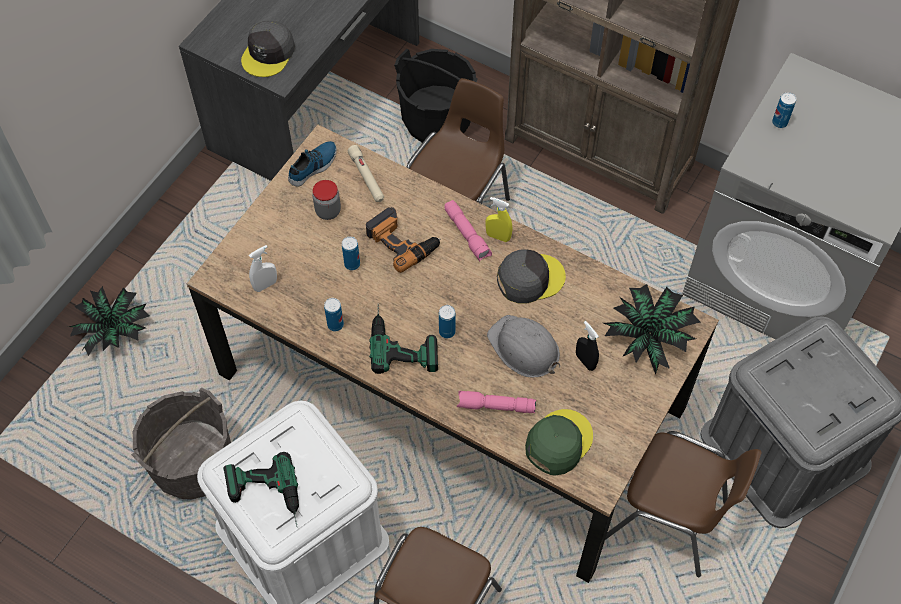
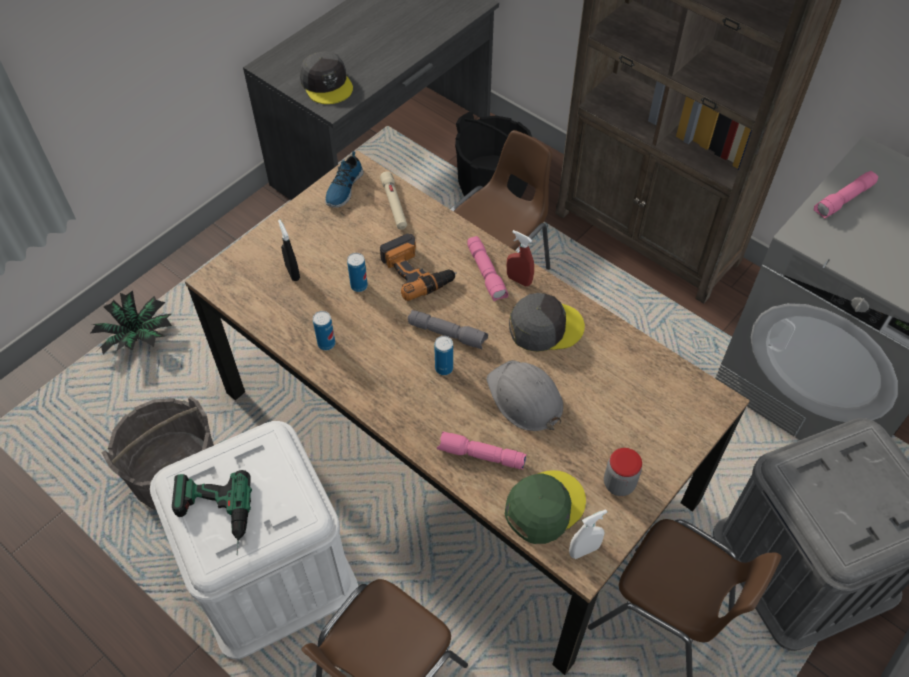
camera: 10 degrees right, 5 degrees down
(265, 285) = (264, 294): white spray bottle -> white spray bottle (584, 550)
(268, 53) = (327, 84): grey cap -> grey cap turned 60 degrees counterclockwise
(313, 166) = (343, 188): shoe -> shoe turned 150 degrees clockwise
(328, 211) = (347, 231): jar -> jar (619, 484)
(403, 339) = (395, 369): power drill -> none
(444, 298) = (448, 333): none -> grey flashlight
(498, 236) = (519, 280): yellow spray bottle -> red spray bottle
(585, 361) = (590, 422): black spray bottle -> black spray bottle (292, 272)
(649, 337) = (668, 407): potted plant -> none
(779, 122) = (844, 200): can -> pink flashlight

